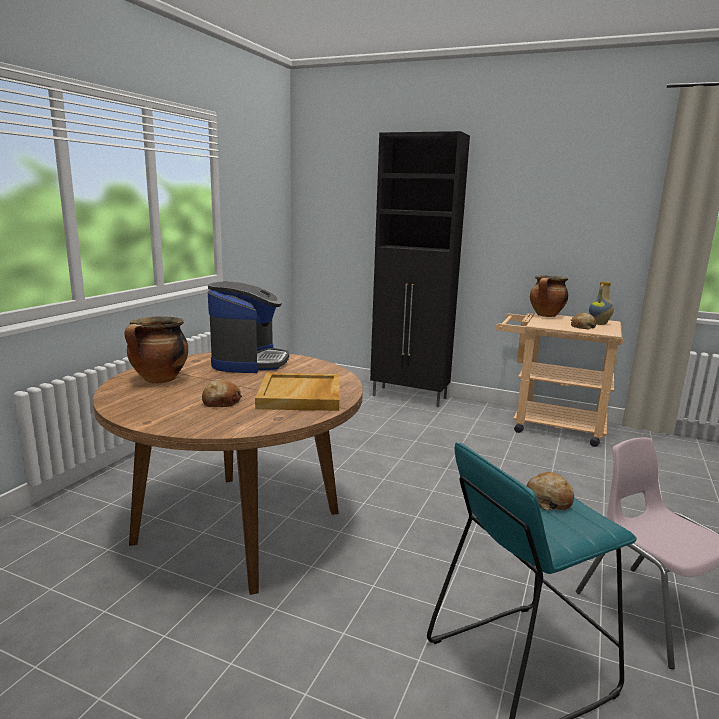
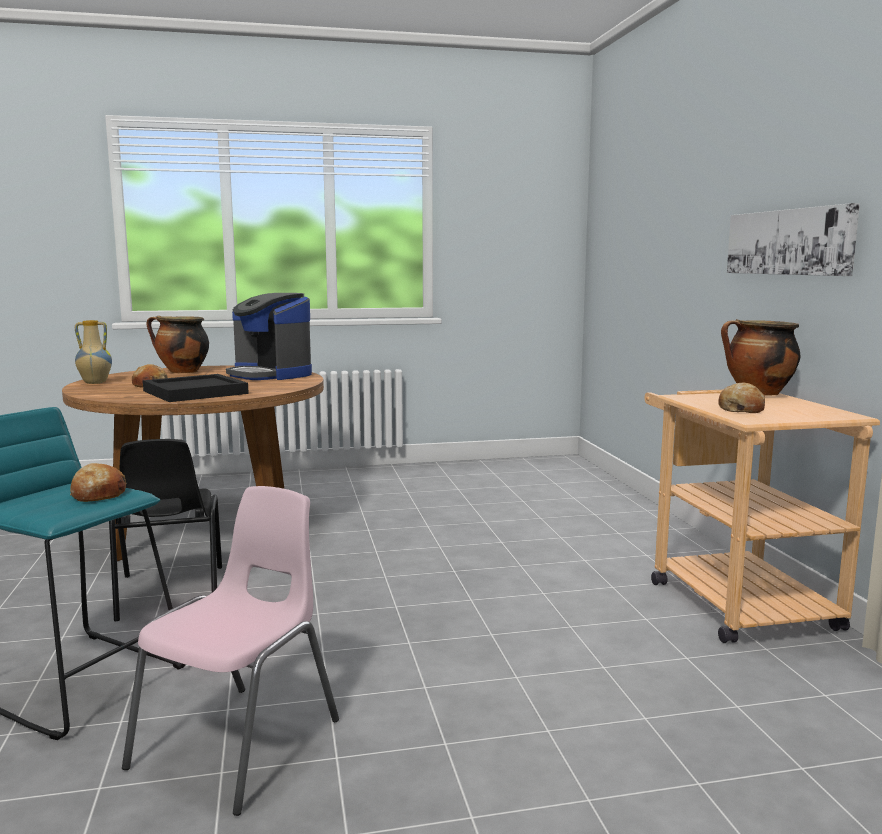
camera: 55 degrees right, 5 degrees down
(249, 362) = (270, 374): coffee machine -> coffee machine turned 75 degrees clockwise
(301, 396) = (194, 392): beige tray -> black tray
(374, 581) = (169, 593): none -> black chair
(410, 397) = (631, 511): black cabinet -> none
(543, 232) = (789, 242): none -> picture
(599, 324) = (801, 413): vase -> vase (94, 383)

